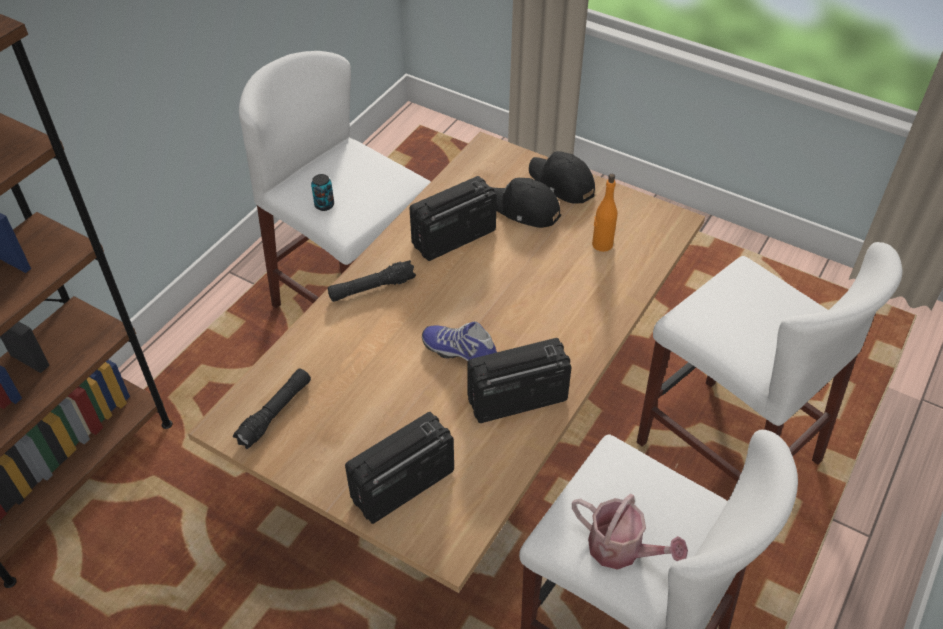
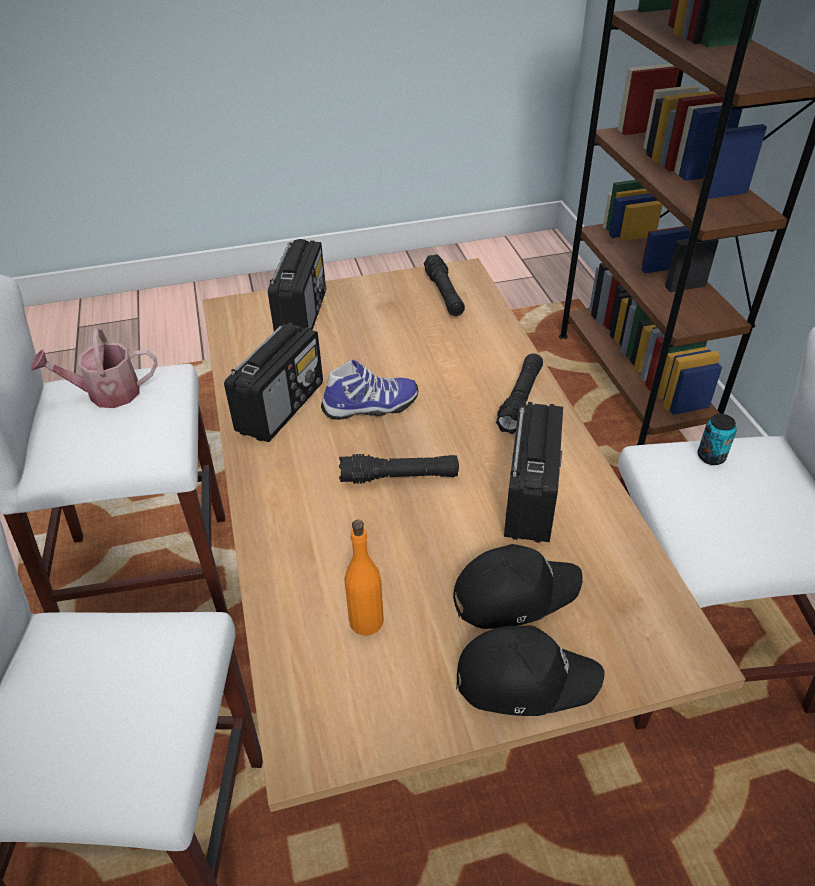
camera: 135 degrees right, 5 degrees down
(503, 296) = (399, 477): none -> black flashlight

